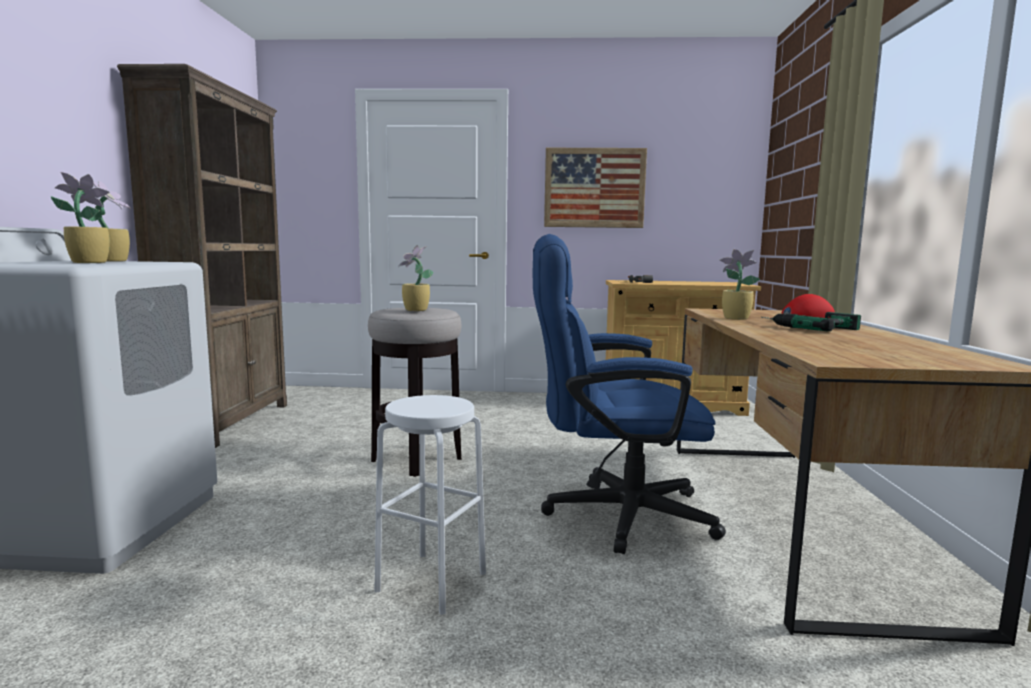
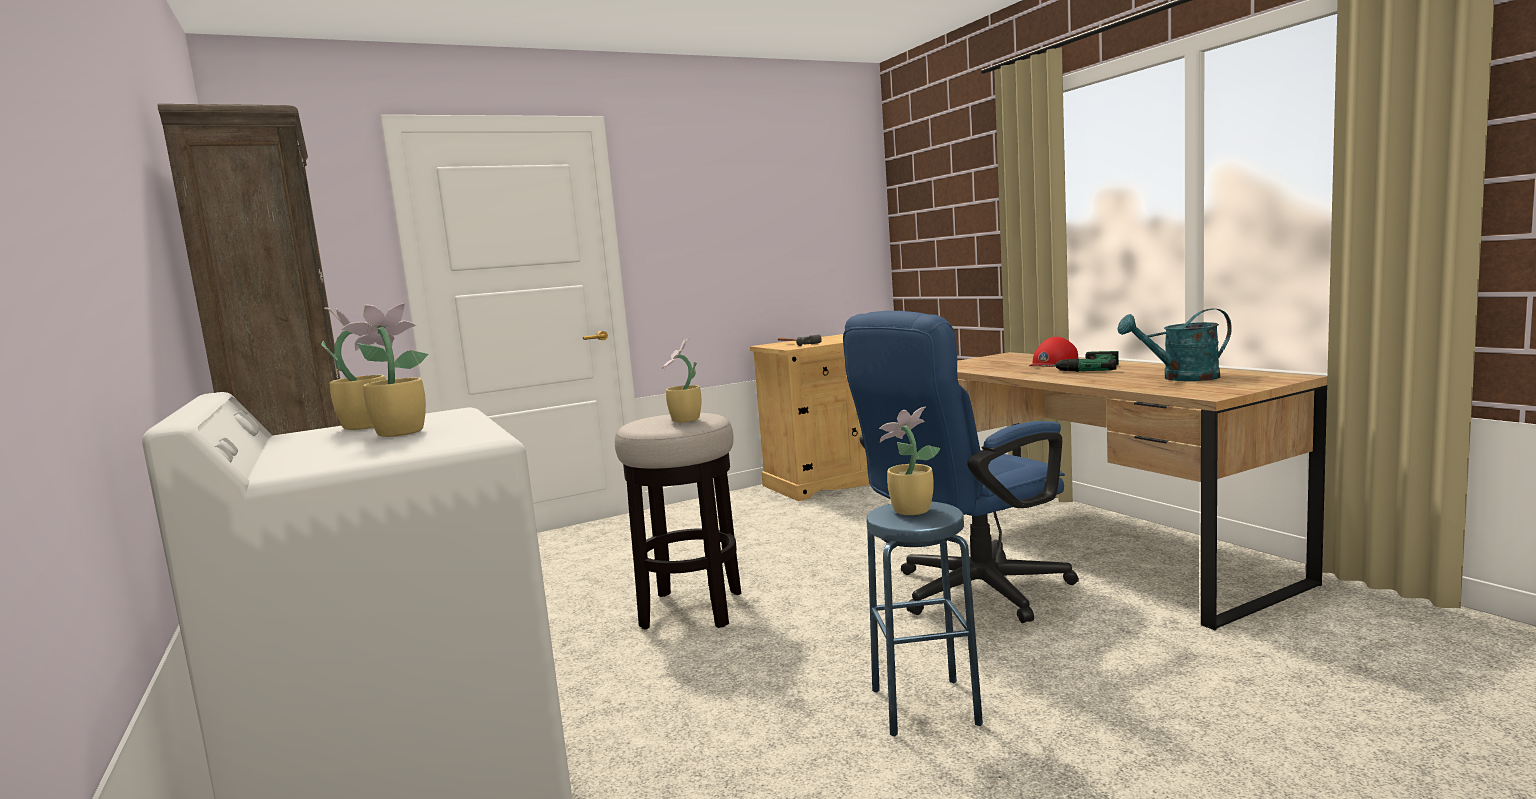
camera: 30 degrees left, 0 degrees up
(431, 581) = (924, 706): white stool -> blue stool
(594, 188) = (721, 237): picture -> none
(734, 318) = (1000, 370): potted plant -> potted plant (909, 511)
(869, 346) = (1181, 378): none -> turquoise watering can

